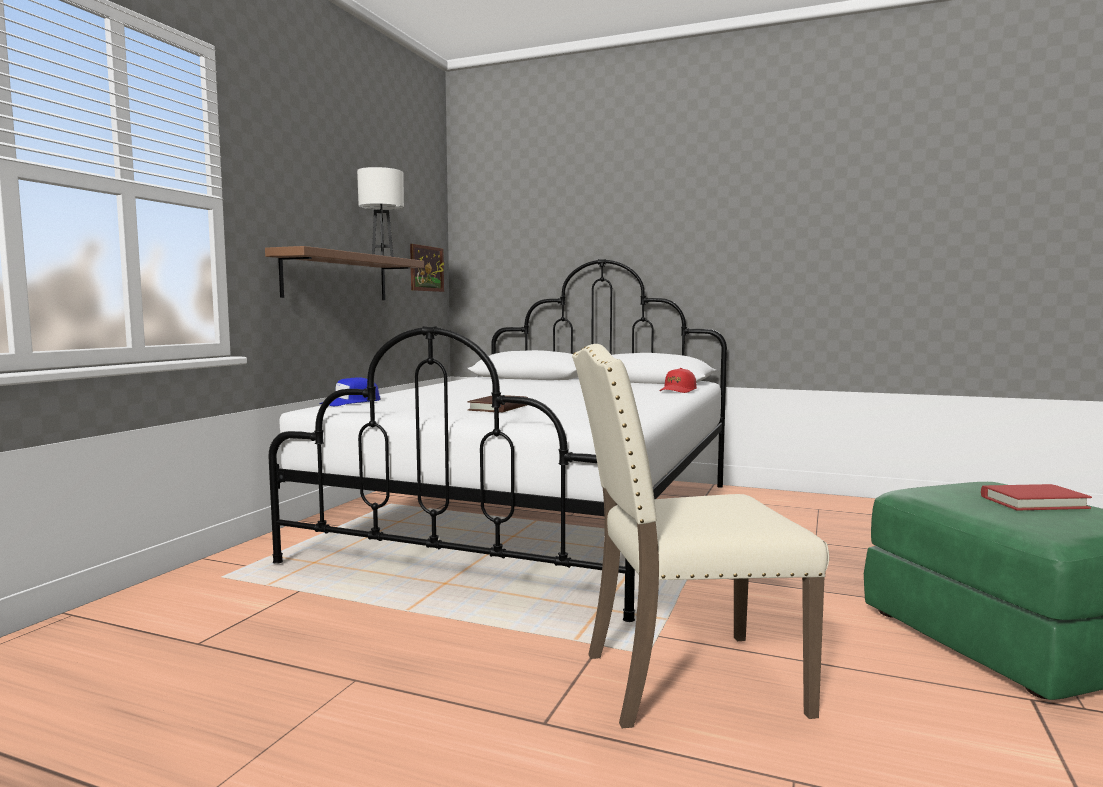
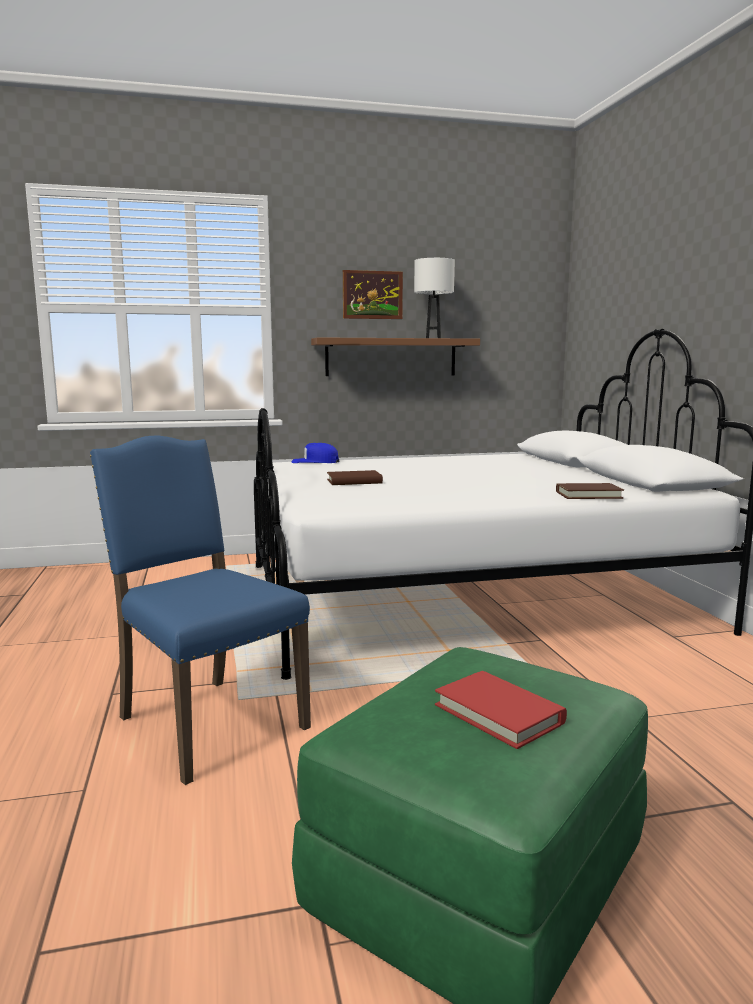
camera: 55 degrees right, 5 degrees up
(426, 268) = (523, 343): picture -> picture (372, 295)
(678, 390) = (588, 495): red cap -> brown book
(686, 681) = (206, 722): beige chair -> blue chair

